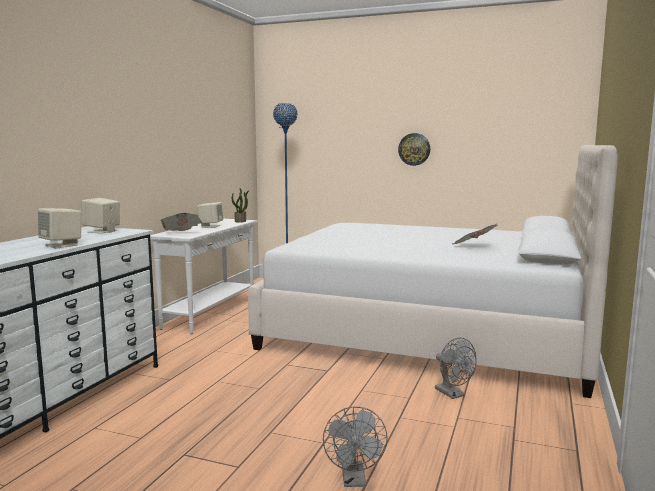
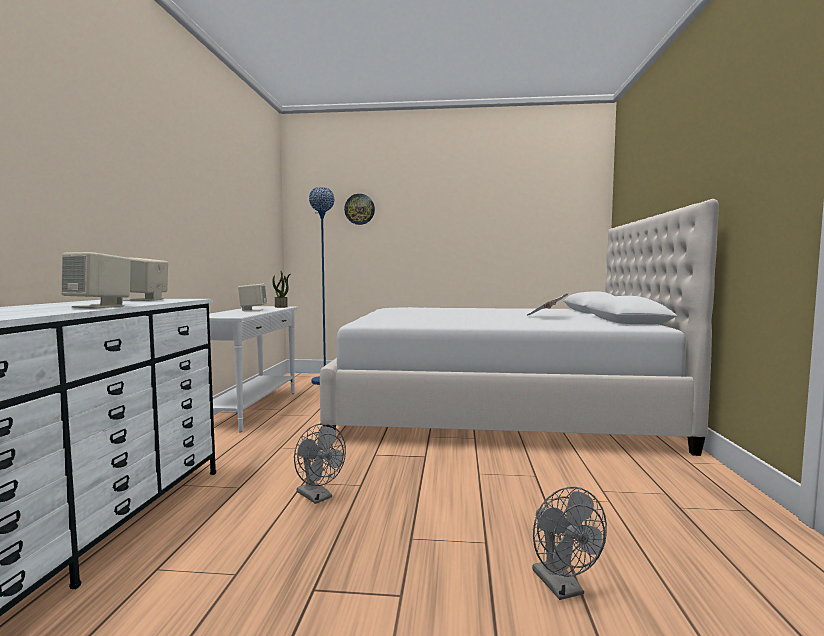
camera: 15 degrees left, 5 degrees down
(181, 233) = (226, 315): newspaper -> none
(414, 149) = (448, 237): wall clock -> wall clock (359, 209)
(453, 394) = (575, 467): grey fan -> grey fan (318, 497)

